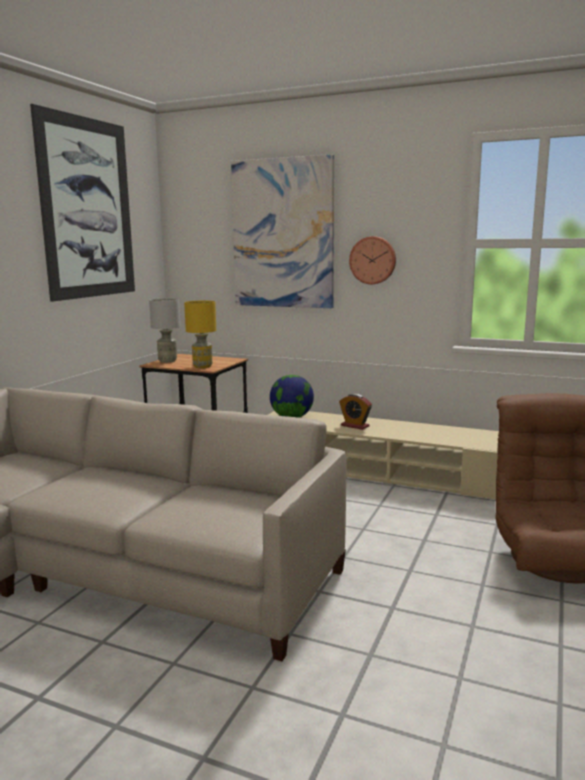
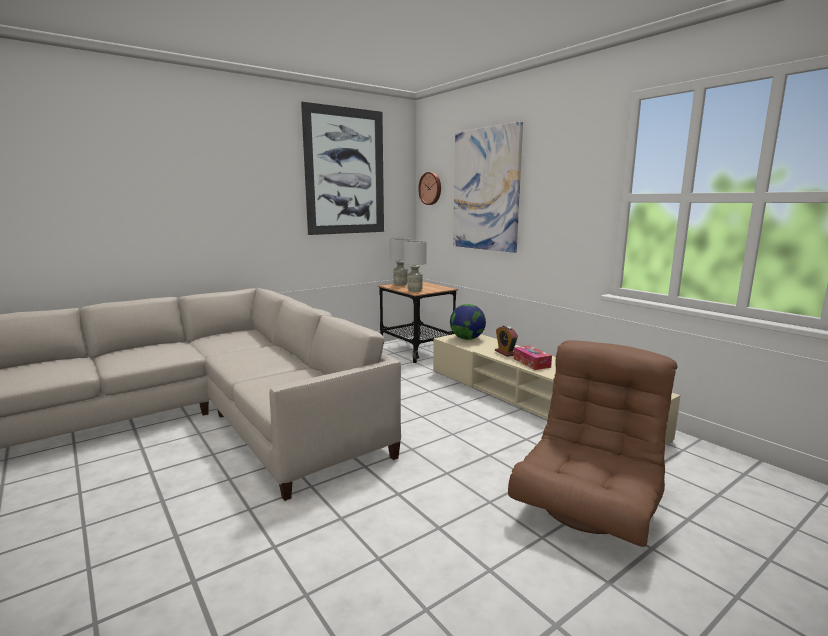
camera: 30 degrees right, 0 degrees up
(203, 366) = (415, 290): yellow table lamp -> grey table lamp
(373, 260) = (546, 212): wall clock -> wall clock (431, 188)
(395, 432) = (531, 363): none -> tissue box

